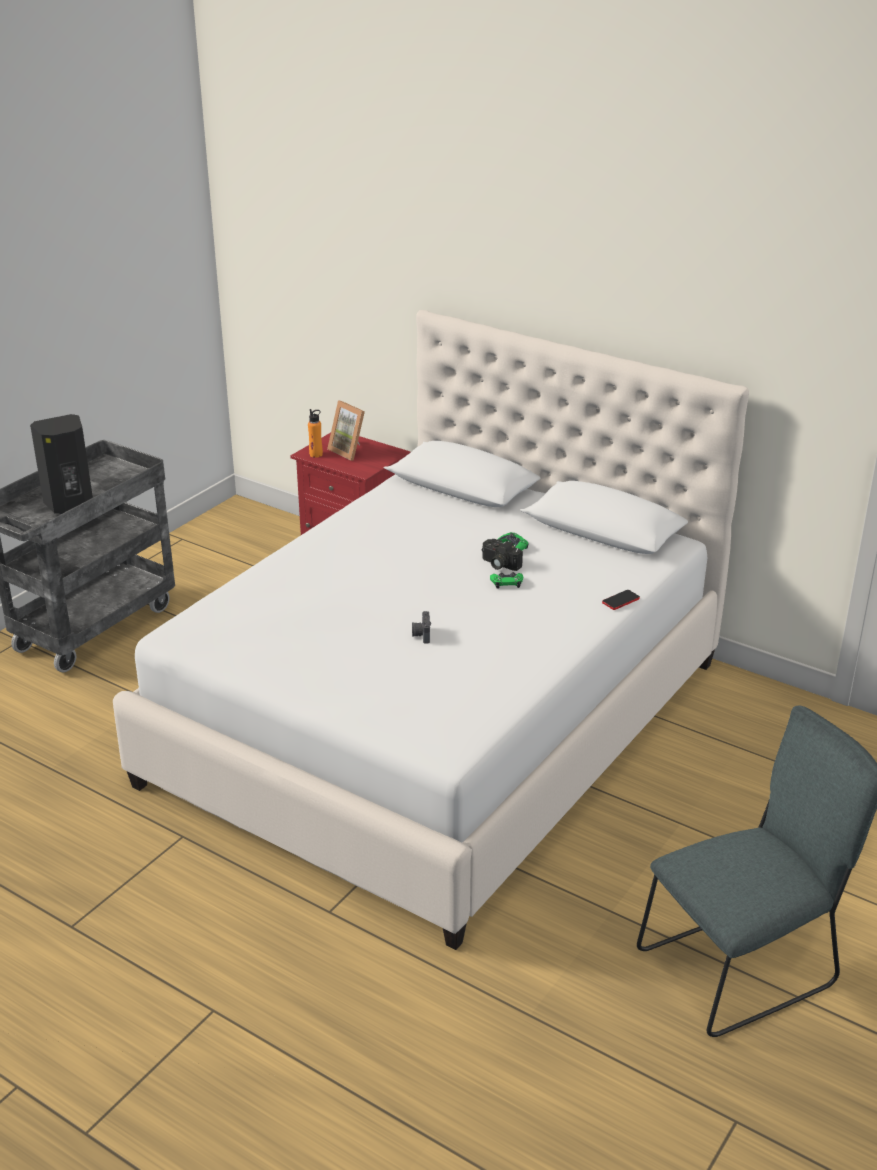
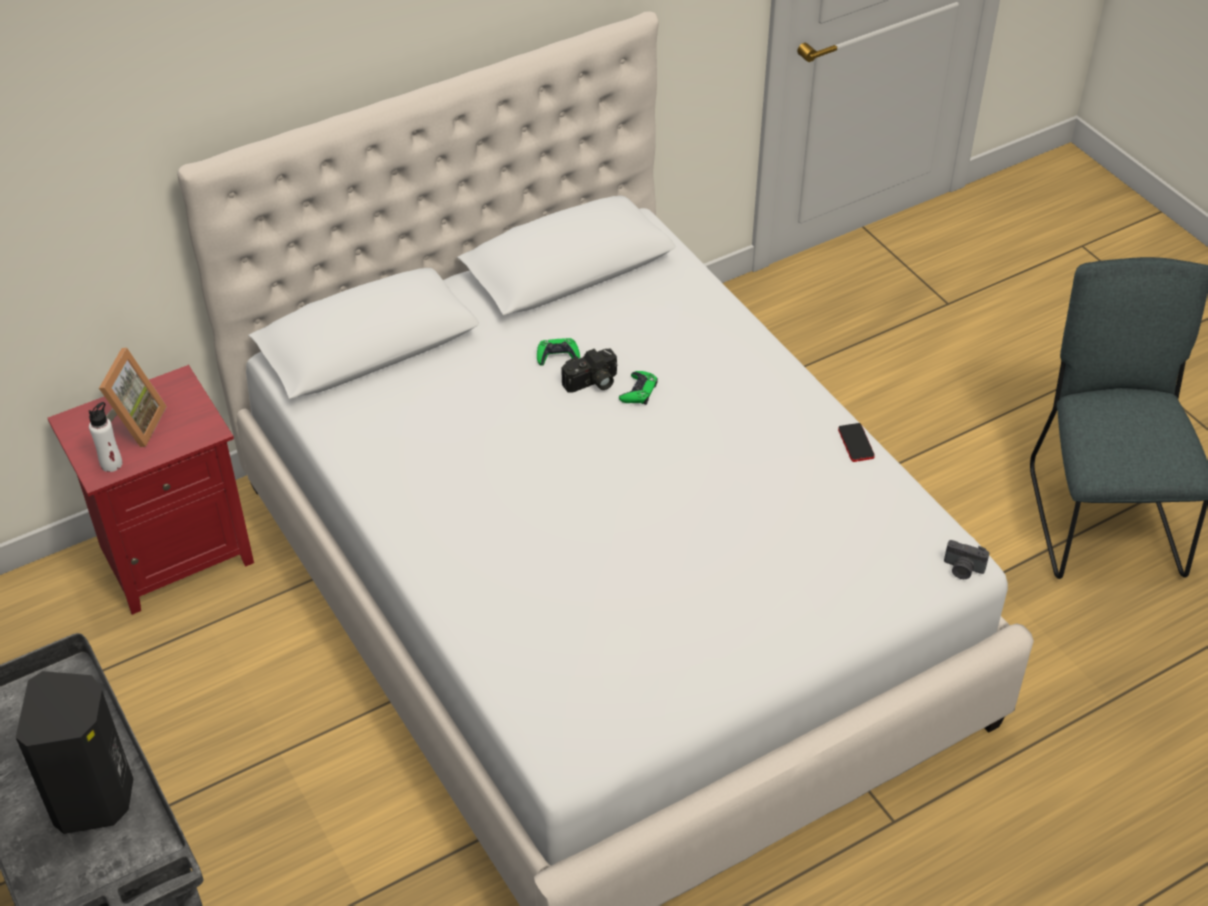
camera: 65 degrees left, 15 degrees up
(316, 454) = (111, 464): orange bottle -> white bottle
(350, 451) = (133, 424): picture frame -> picture frame turned 60 degrees counterclockwise
(421, 635) = (710, 506): camera -> camera (962, 569)
(620, 600) = (734, 316): phone -> phone (856, 443)

